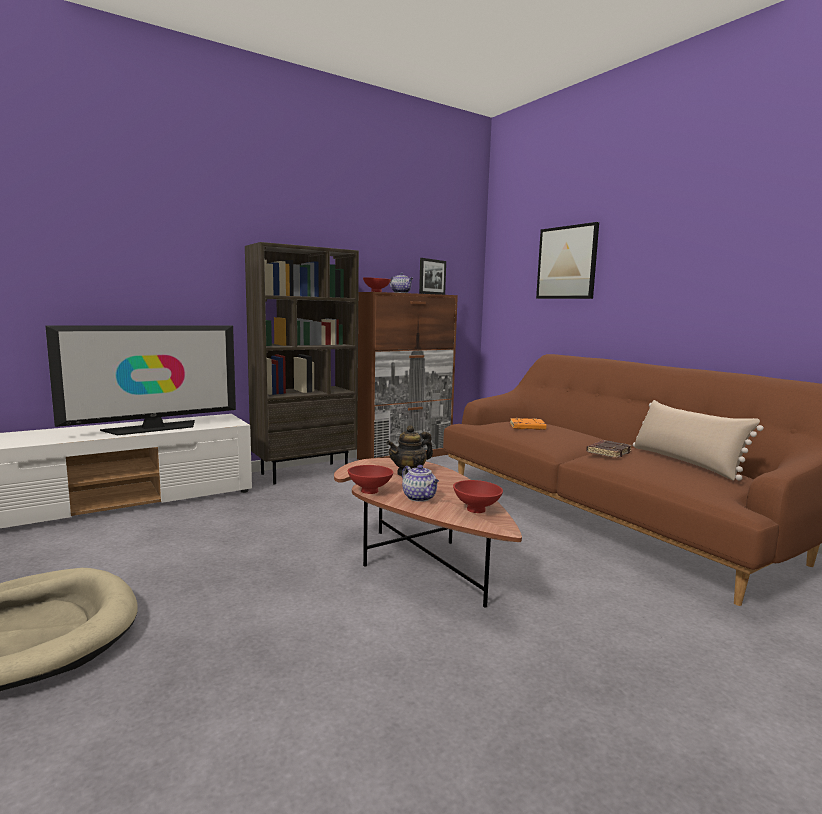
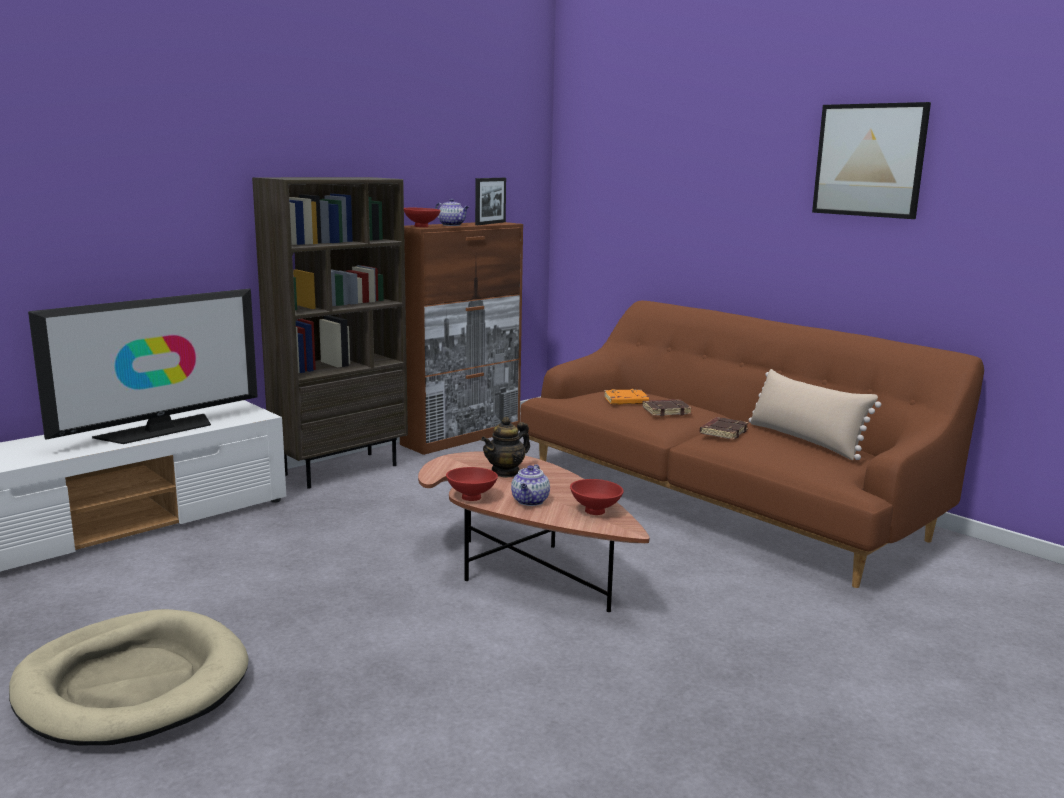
camera: 10 degrees left, 5 degrees up
(420, 498) = (530, 501): teapot -> teapot turned 60 degrees clockwise
(560, 435) = (666, 411): none -> brown book
(567, 262) = (662, 185): picture -> picture (869, 160)

